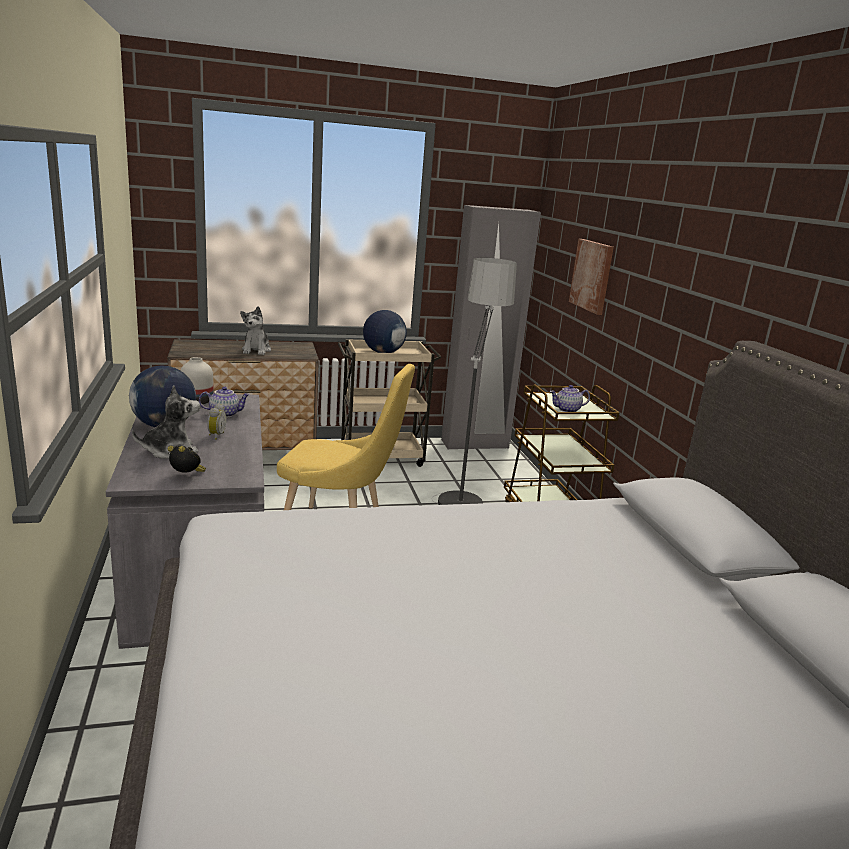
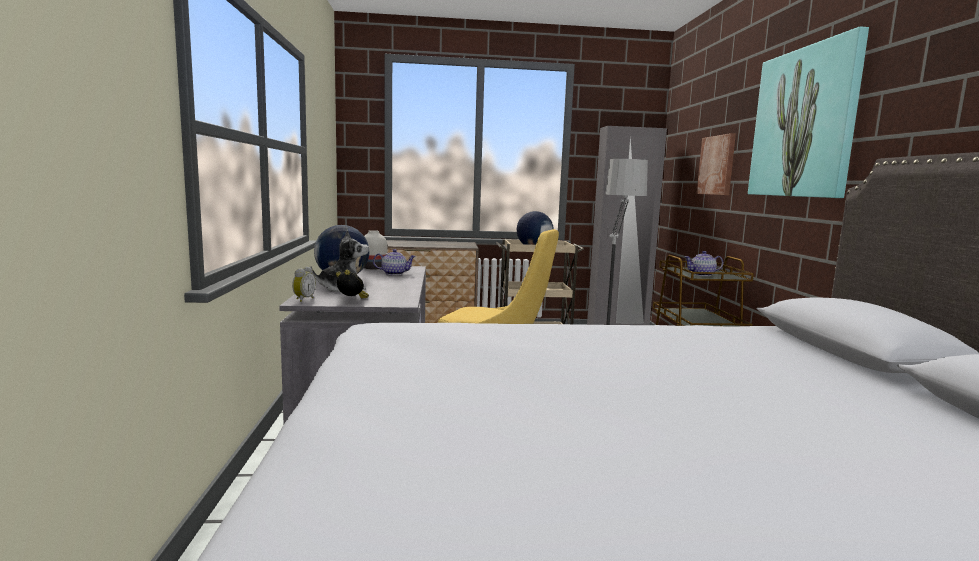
camera: 10 degrees right, 10 degrees down
(215, 436) = (383, 283): alarm clock -> alarm clock (303, 299)
(256, 350) = (428, 244): plush toy -> none
(680, 265) = (804, 123): none -> picture

